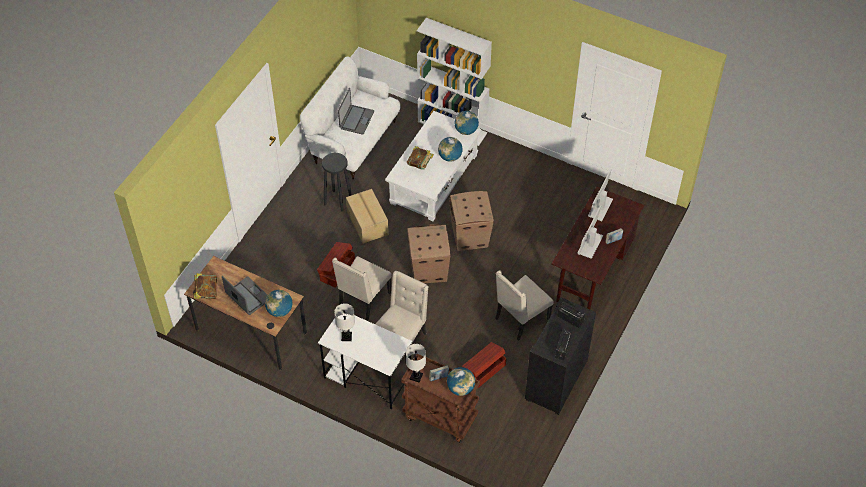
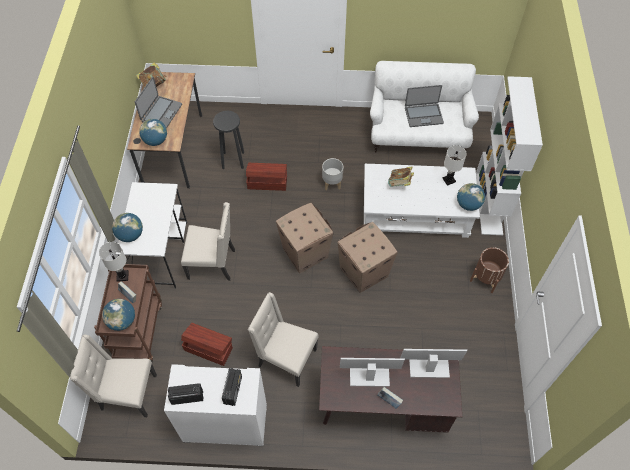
camera: 65 degrees right, 5 degrees up
(338, 201) = (344, 151): black stool -> black stool (233, 160)
(346, 336) = (147, 201): white table lamp -> white table lamp (449, 180)
(363, 300) = (244, 215): beige chair -> beige chair (127, 393)
(368, 223) = (332, 183): cardboard box -> grey planter
(450, 157) = (425, 204): globe -> globe (130, 235)
(519, 161) = (486, 278): none -> brown planter
(556, 380) = (224, 424): black cabinet -> white cabinet

